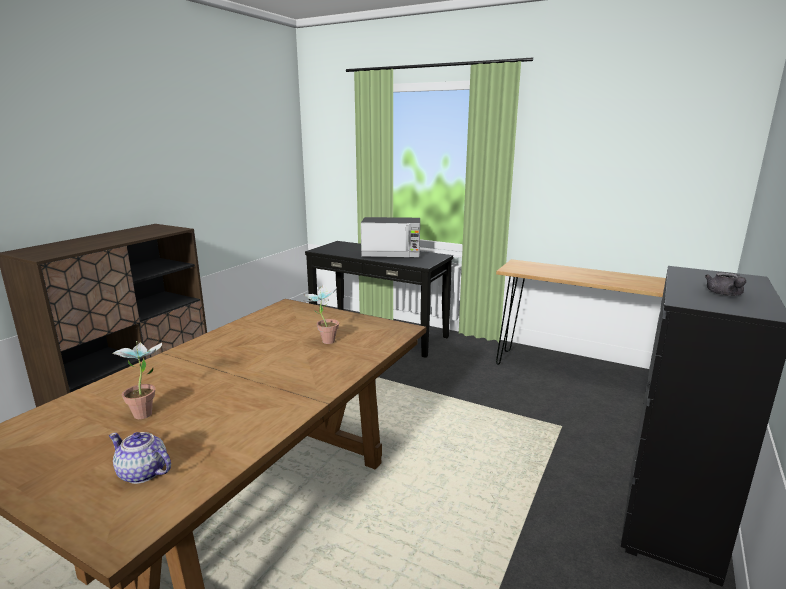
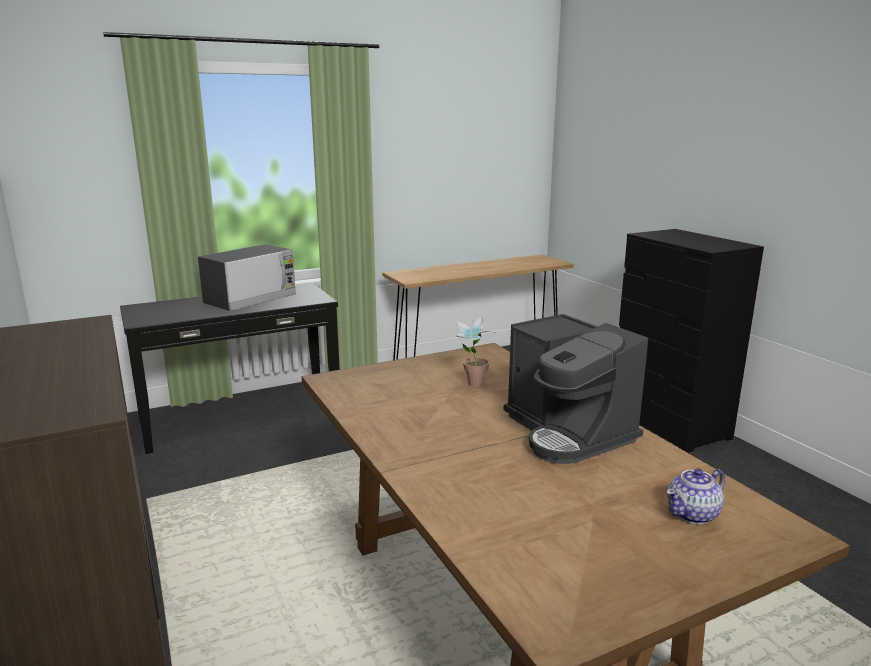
camera: 55 degrees left, 0 degrees up
(147, 411) = (554, 498): potted plant -> none
(267, 392) = (568, 432): none -> coffee machine
(725, 294) = (703, 241): grey teapot -> none

